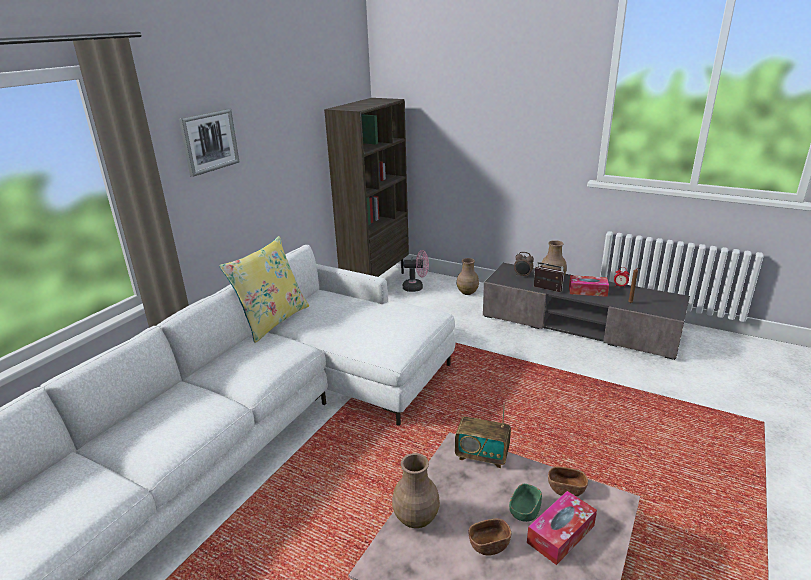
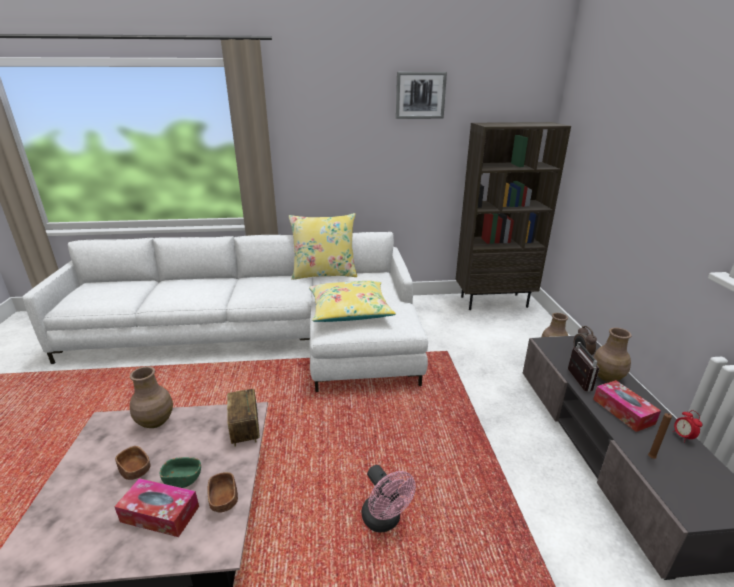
camera: 55 degrees right, 0 degrees up
(209, 141) = (332, 127): picture -> picture (420, 95)
(375, 330) = (349, 310): none -> yellow pillow
(416, 287) = (515, 322): pink fan -> pink fan (385, 521)

